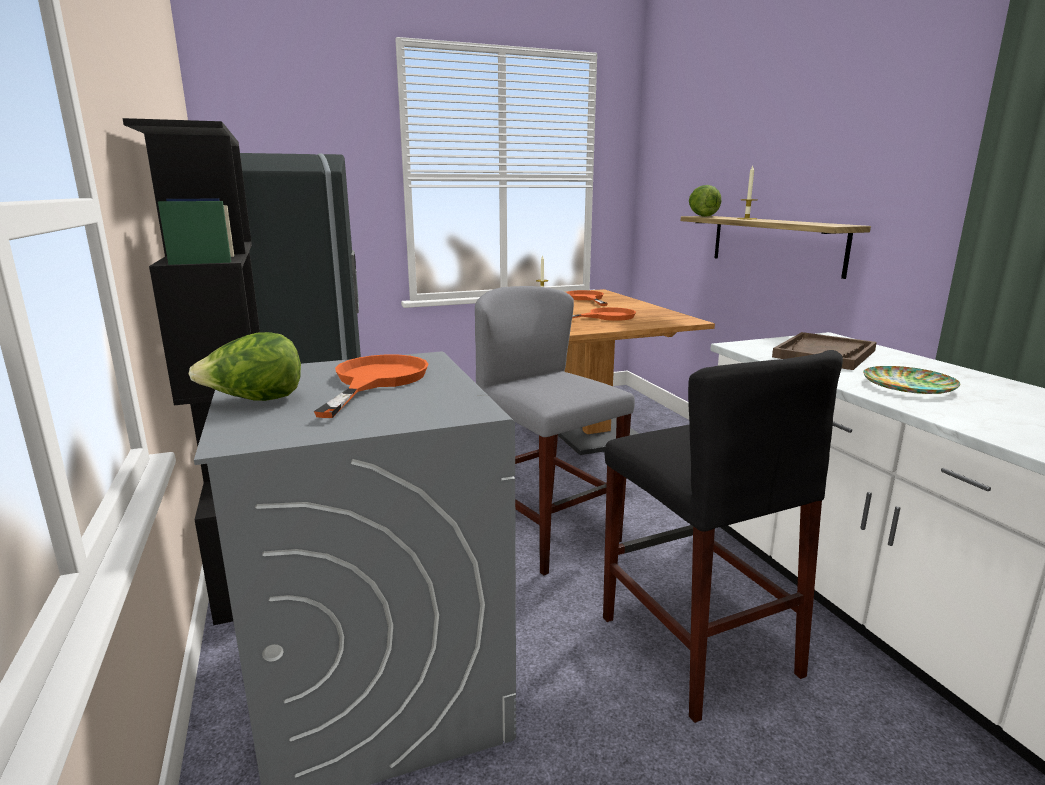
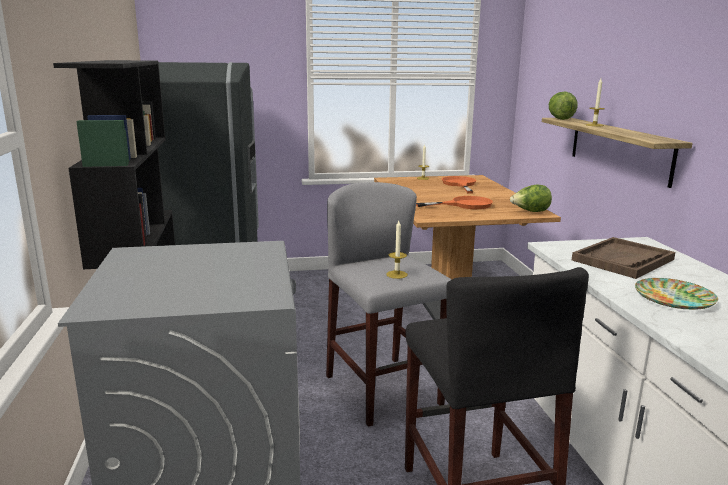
camera: 10 degrees right, 0 degrees up
(255, 401) = (121, 277): lettuce -> lettuce (530, 212)
(375, 381) = (215, 265): orange frying pan -> none
(567, 390) = (397, 274): none -> candle

